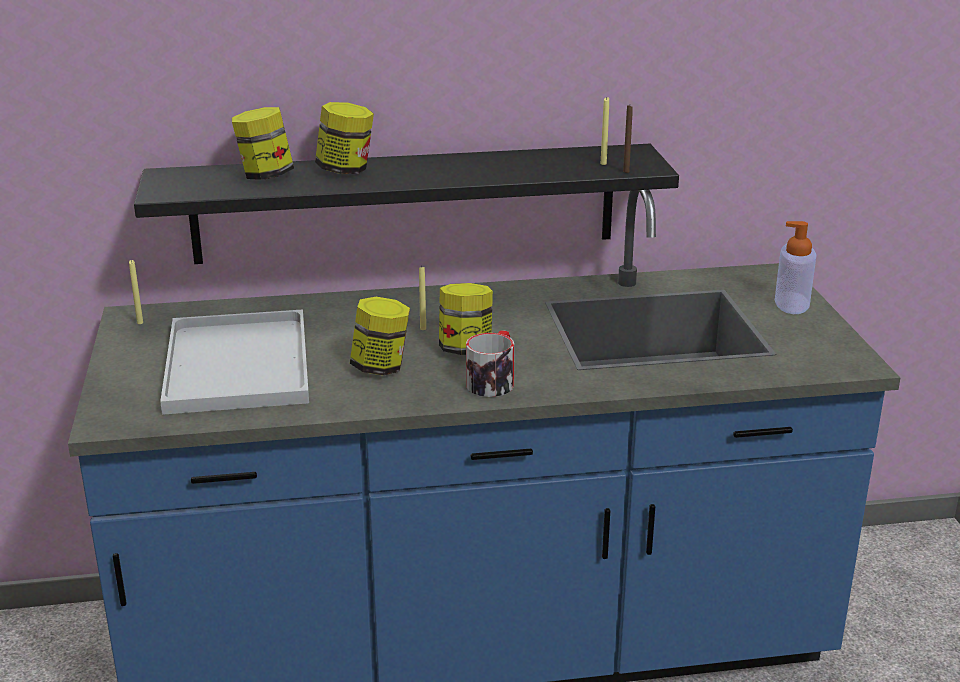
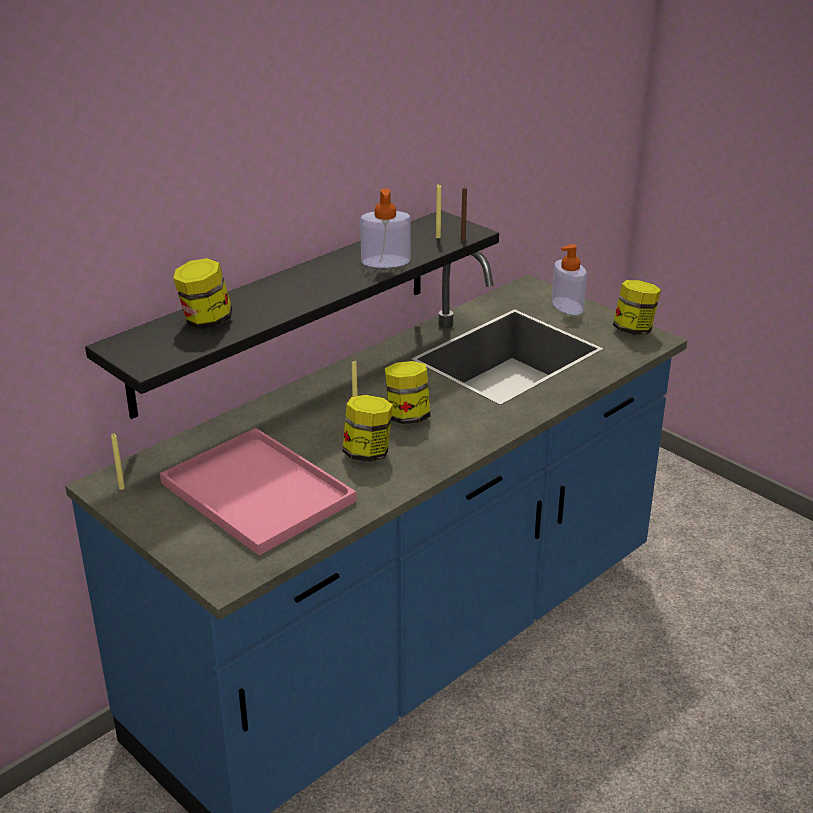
camera: 35 degrees left, 5 degrees up
(235, 362) = (253, 491): white tray -> pink tray
(345, 170) = (261, 297): jar -> jar (634, 330)
(493, 380) = (458, 434): mug -> none
(512, 171) = (385, 261): none -> soap dispenser

